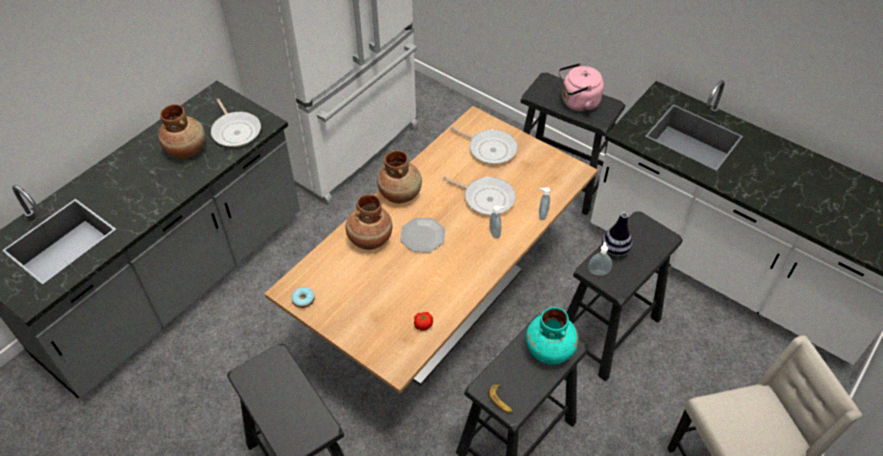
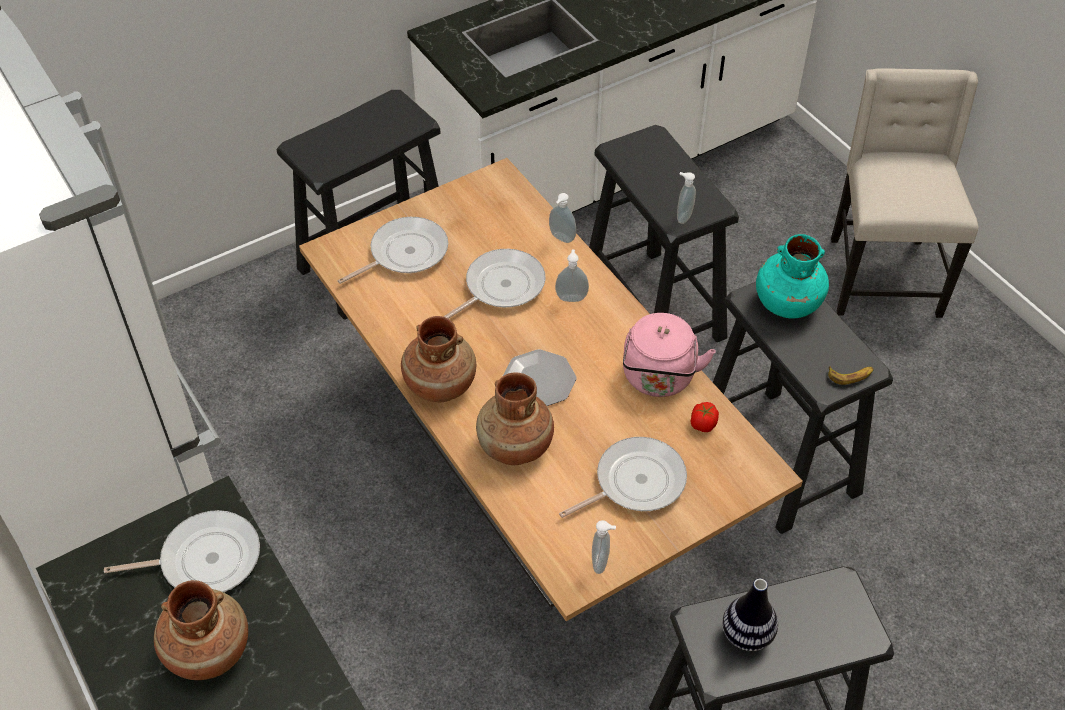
camera: 70 degrees left, 0 degrees up
(303, 300) = (601, 563): donut -> soap dispenser
(365, 301) = (635, 482): none -> frying pan
(577, 103) = (368, 132): pink kettle -> pink kettle (658, 379)
(614, 250) = (654, 190): vase -> vase (747, 635)

